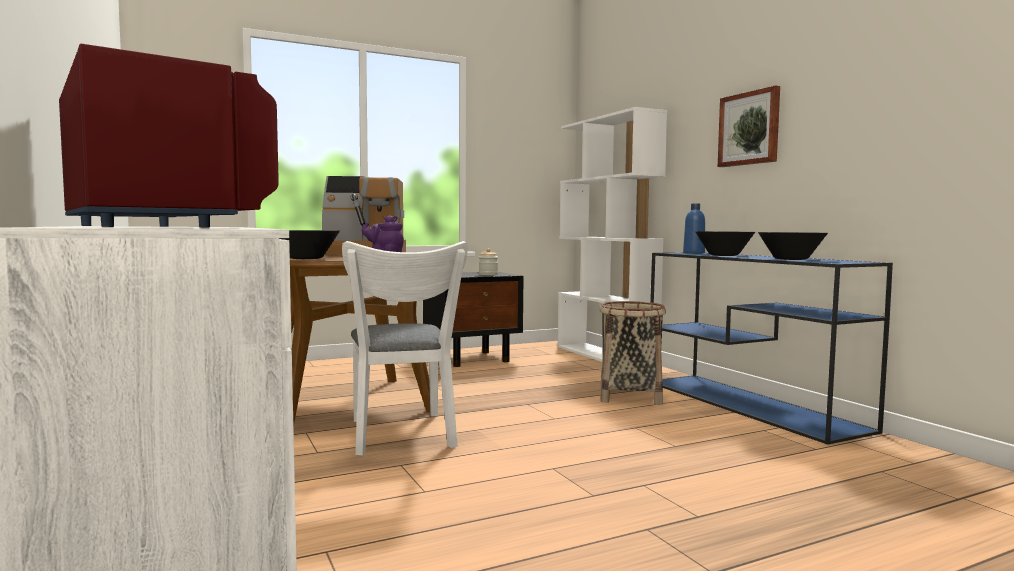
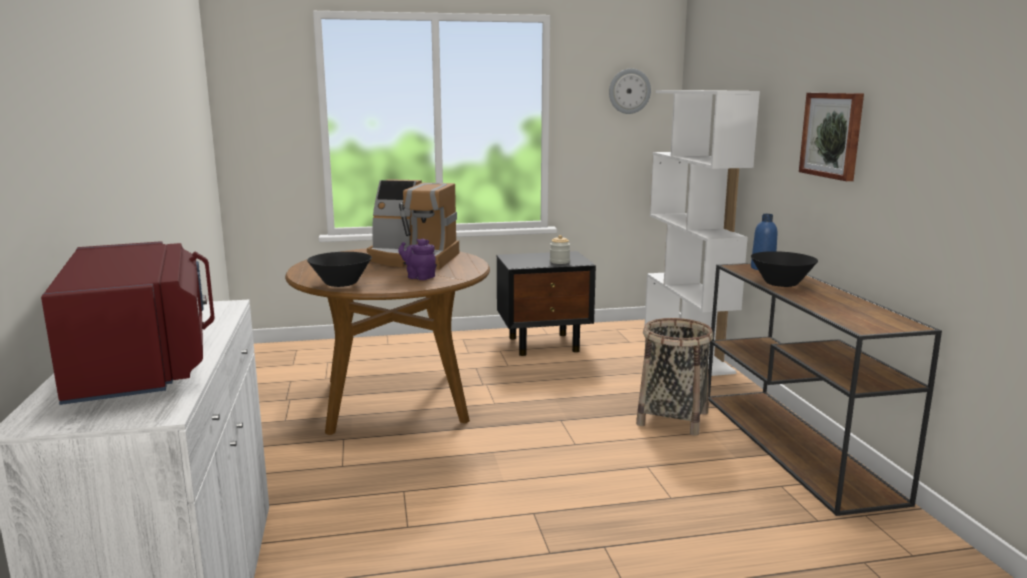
camera: 15 degrees right, 10 degrees up
(402, 436) = (422, 453): white chair -> none
(533, 131) = (629, 91): none -> wall clock
(751, 405) = (796, 445): blue console table -> brown console table
(790, 259) = (835, 308): black bowl -> none

